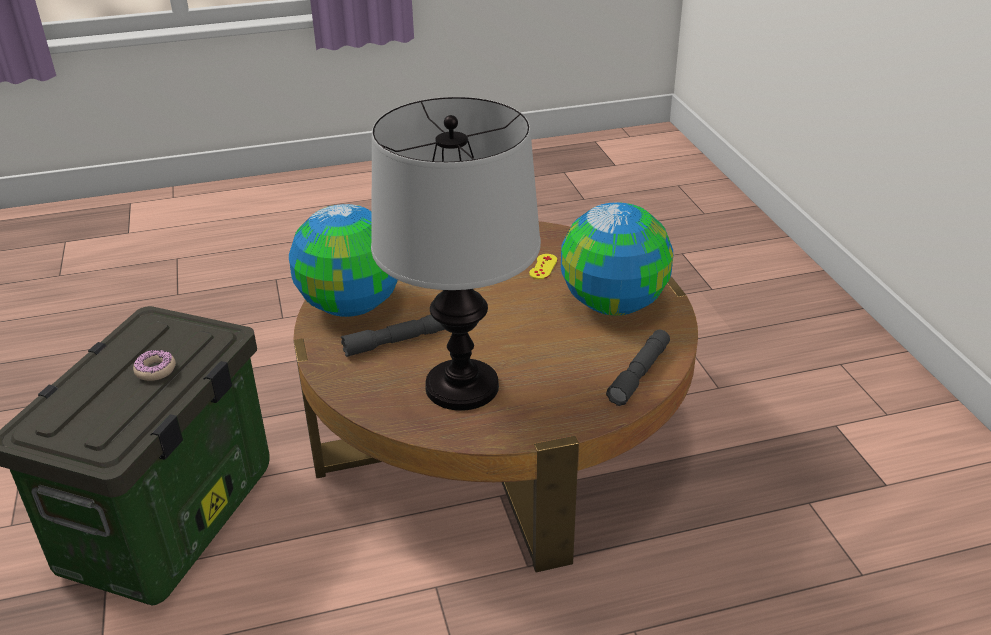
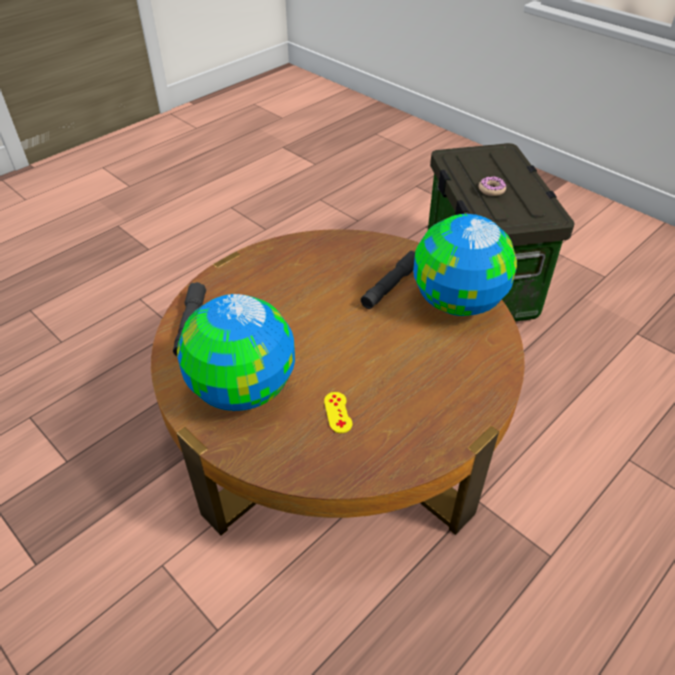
camera: 150 degrees right, 10 degrees up
(462, 387) = (313, 270): table lamp -> none

